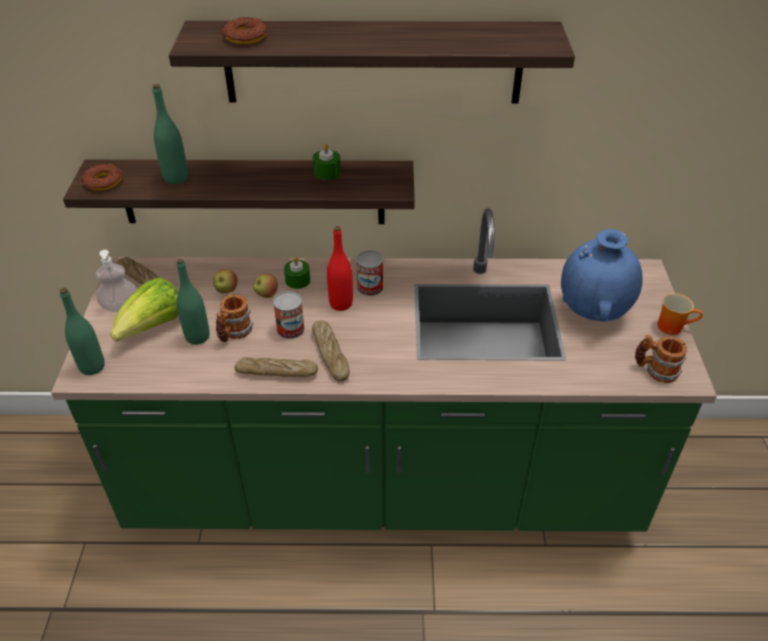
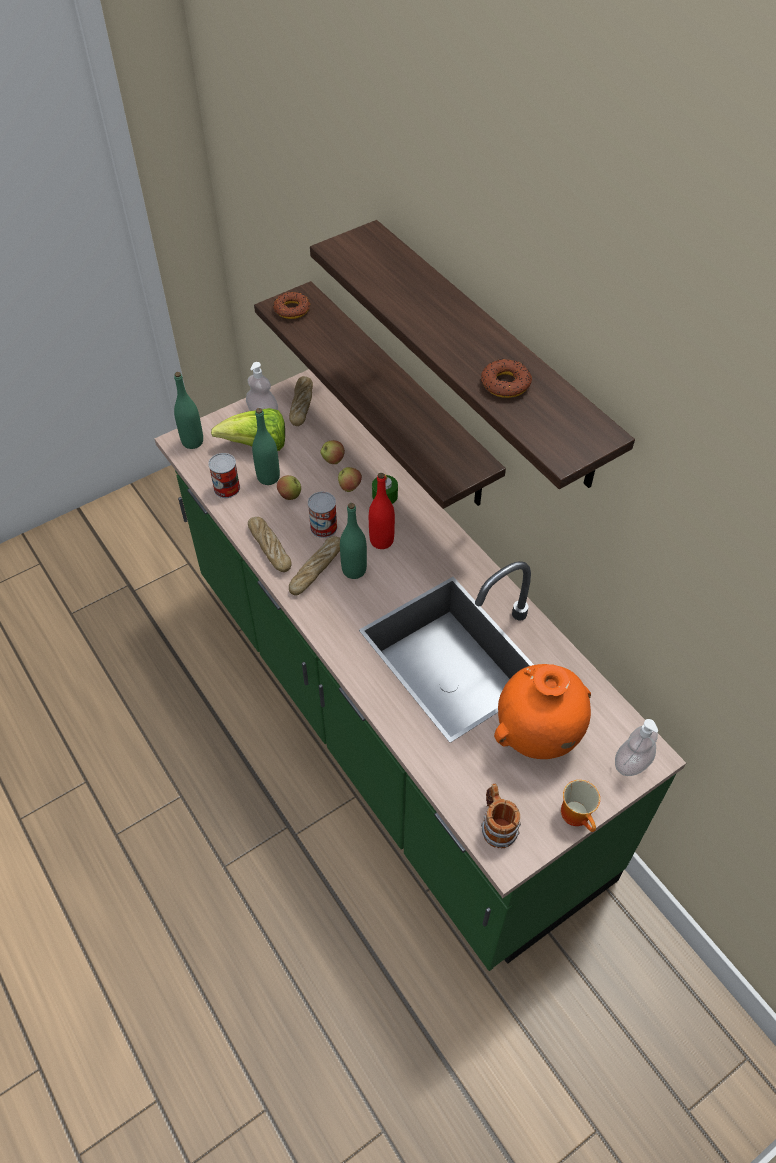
camera: 55 degrees right, 10 degrees up
(176, 178) = (333, 343): green bottle -> green bottle (354, 570)
(234, 333) = (290, 496): mug -> apple
(245, 37) = (379, 266): donut -> donut (505, 383)
(327, 172) = (429, 423): green candle -> none
(370, 287) = (420, 548): can -> can (227, 488)
(593, 313) = (537, 736): blue vase -> orange vase
(646, 281) = (632, 763): none -> soap dispenser

